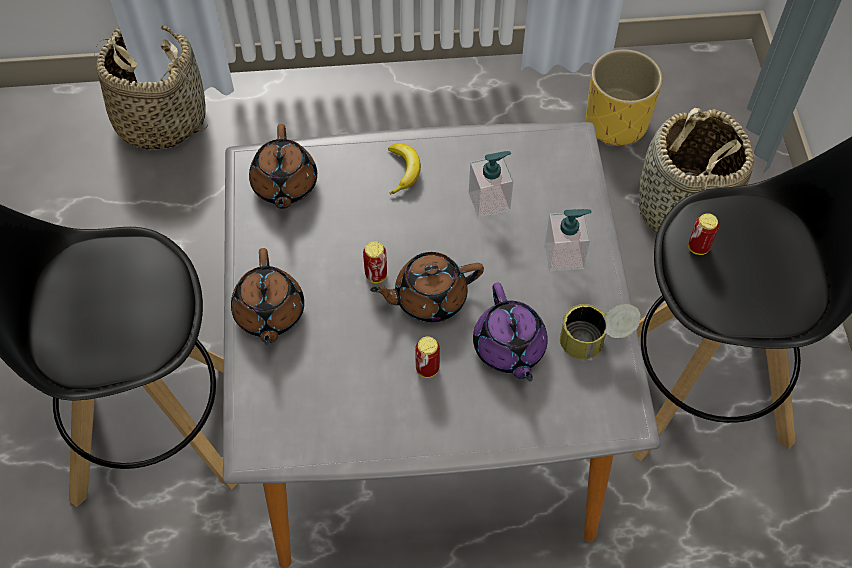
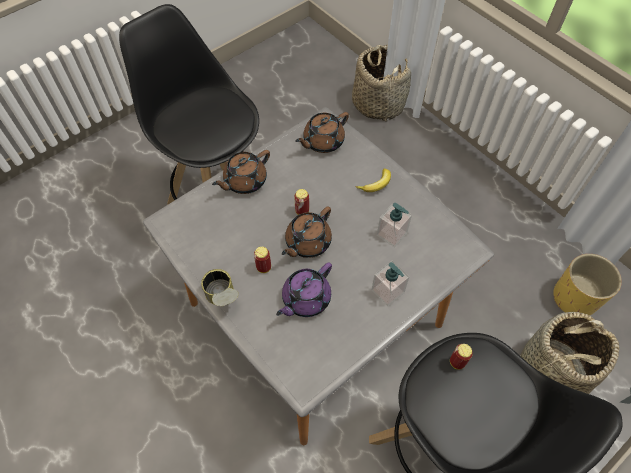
camera: 55 degrees right, 0 degrees up
(428, 297) = (307, 242): brown teapot -> brown teapot turned 90 degrees counterclockwise
(595, 341) = (344, 340): can -> can (223, 299)

